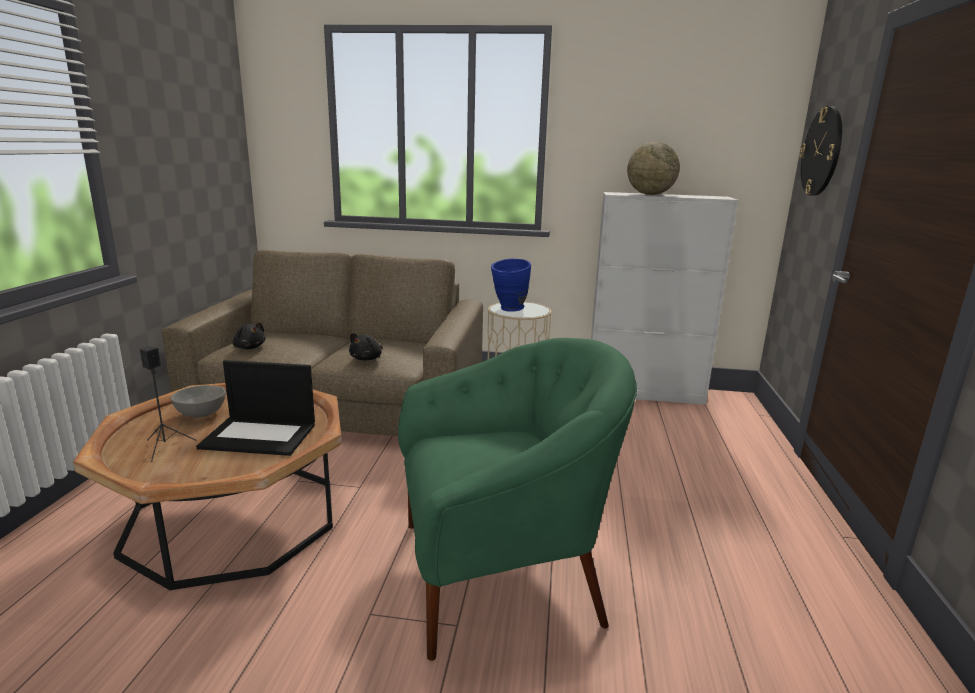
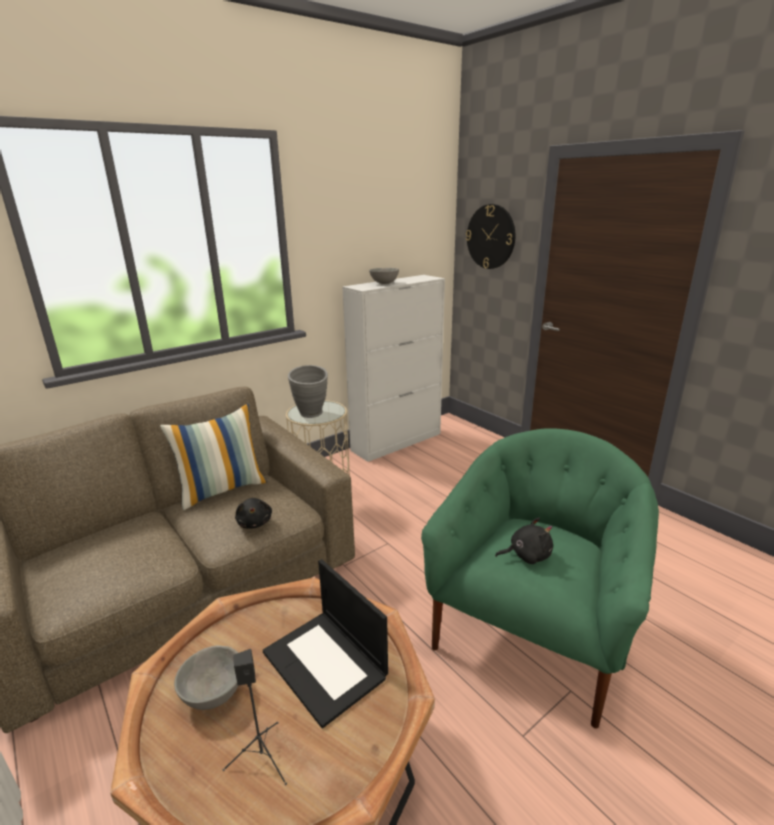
camera: 45 degrees left, 5 degrees up
(249, 347) = (93, 582): black plush toy -> black plush toy (526, 555)
(261, 435) = (326, 665): laptop -> laptop turned 90 degrees clockwise
(393, 340) = (222, 489): none -> pillow
(509, 310) = (311, 415): blue vase -> grey vase
(650, 194) = (383, 283): globe -> grey bowl

